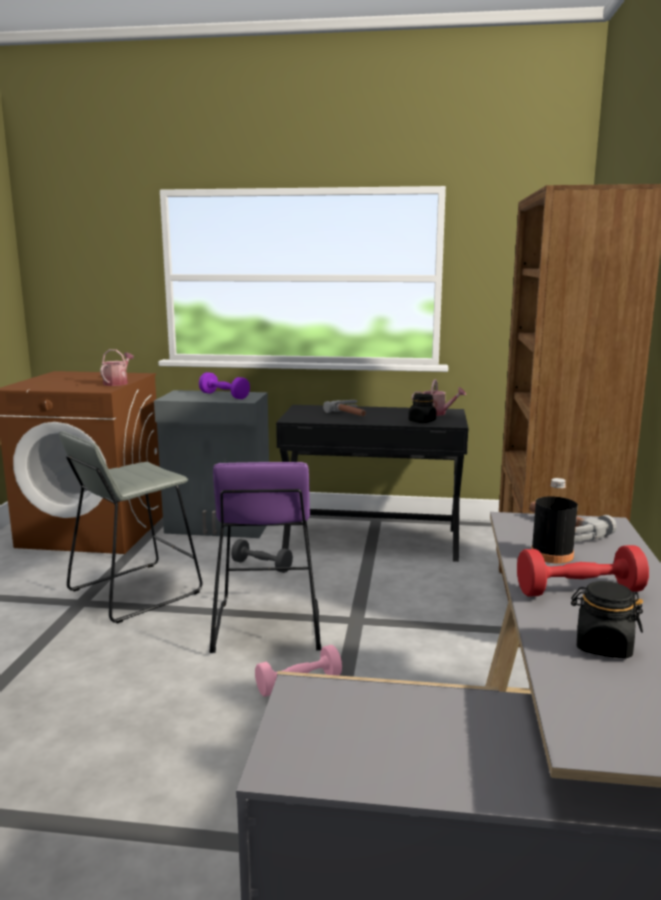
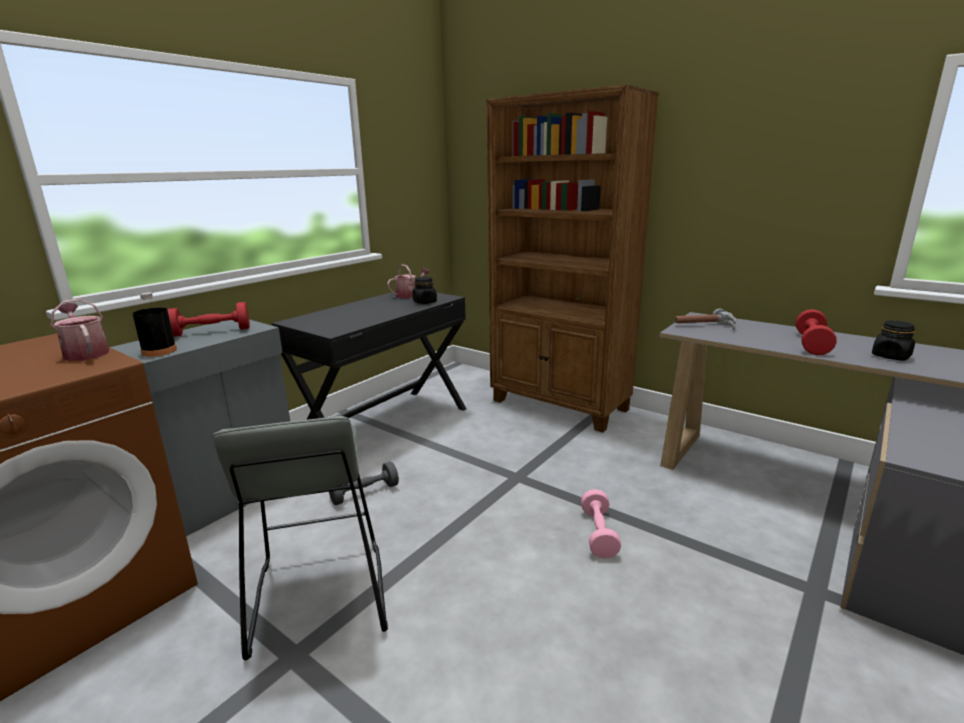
camera: 60 degrees left, 5 degrees up
(224, 396) = (211, 332): purple dumbbell -> red dumbbell
(266, 626) = (487, 523): purple stool -> none
(352, 414) = (358, 313): hammer -> none
(552, 555) = (750, 337): black bottle -> black bottle (159, 351)

